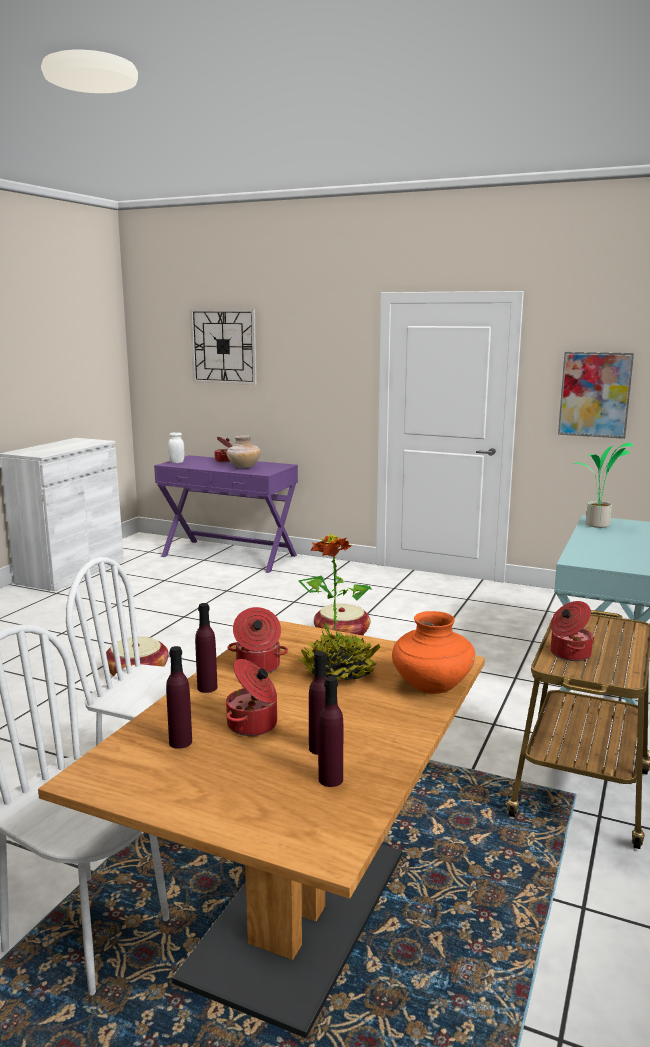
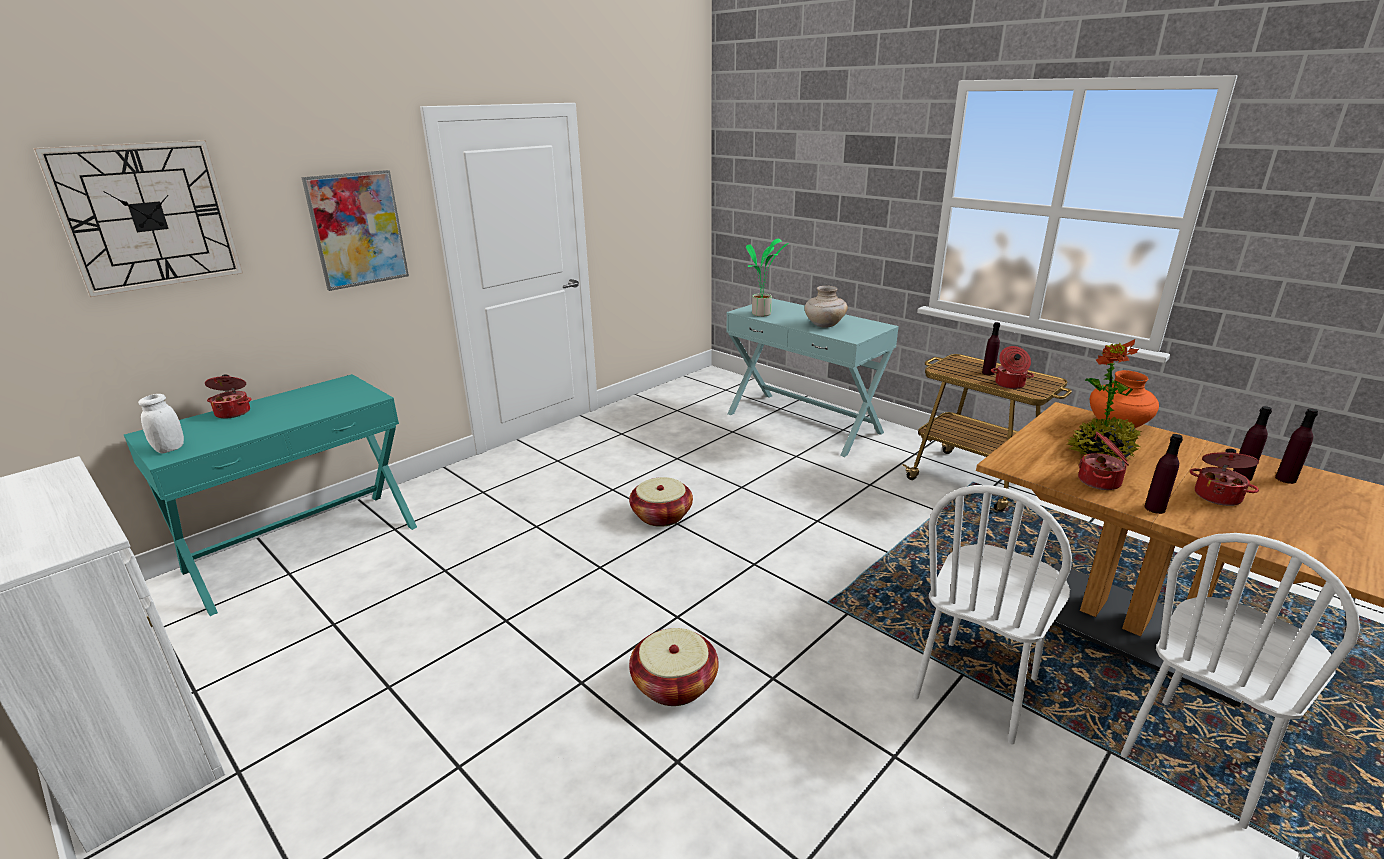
camera: 70 degrees left, 10 degrees up
(180, 742) = (1267, 529): purple bottle -> purple bottle (988, 373)
(229, 555) = (304, 547): purple console table -> turquoise console table
(243, 467) = (308, 405): beige vase -> beige vase (824, 325)
(595, 394) = (641, 205): picture -> picture (357, 229)

